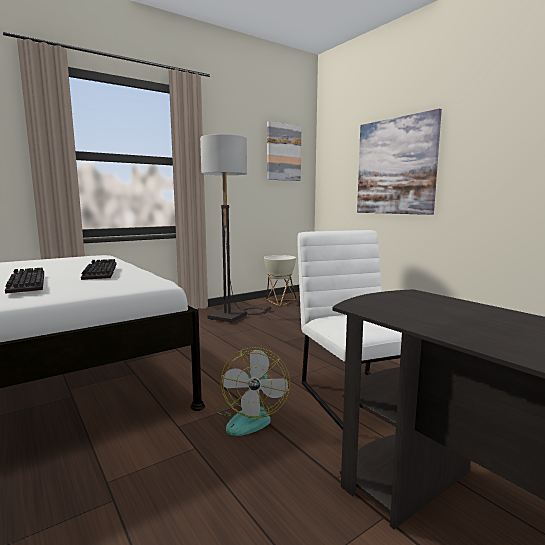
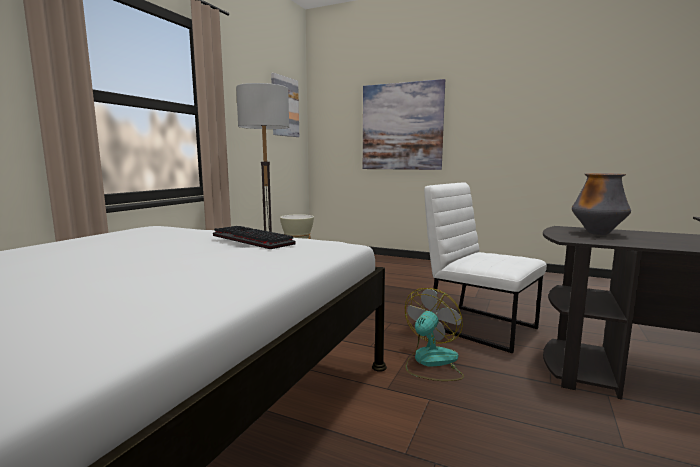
camera: 30 degrees left, 0 degrees up
(25, 282) = (210, 260): keyboard -> none
(250, 417) = (431, 362): fan -> fan turned 120 degrees counterclockwise
(424, 304) = (597, 233): none -> vase

